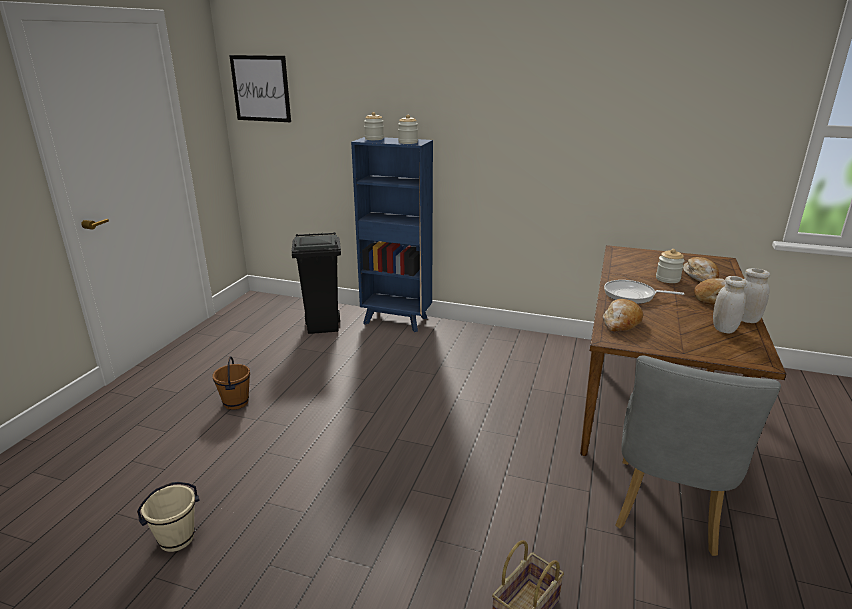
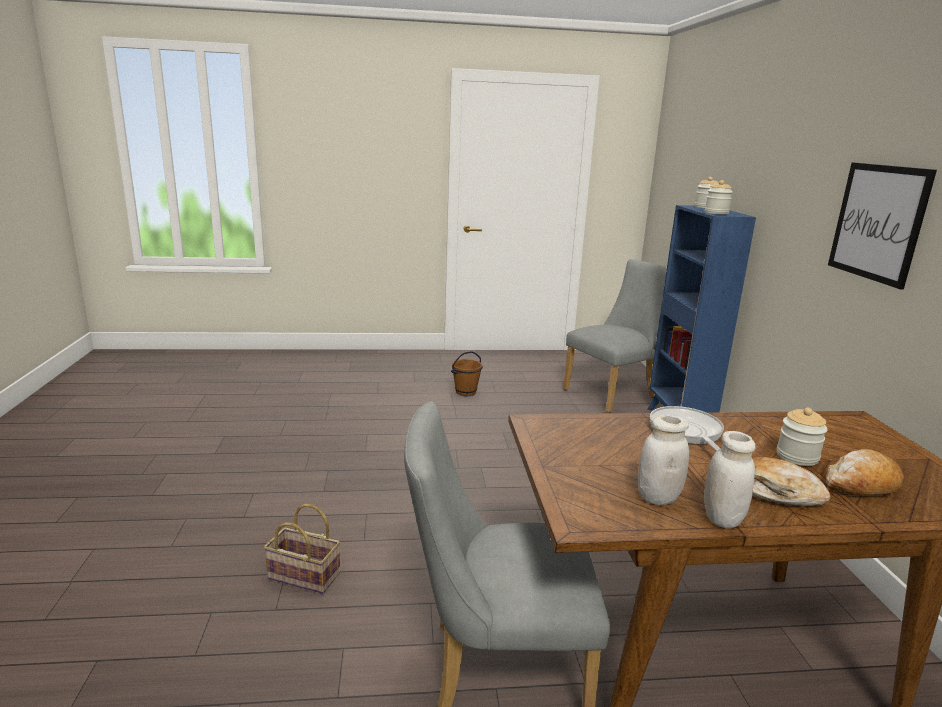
camera: 65 degrees right, 5 degrees down
(177, 539) = (318, 417): beige bucket -> none
(261, 88) = (671, 151): picture -> picture (877, 222)
(323, 327) = (614, 393): black trash can -> grey chair
(621, 322) = (588, 427): bread -> none

